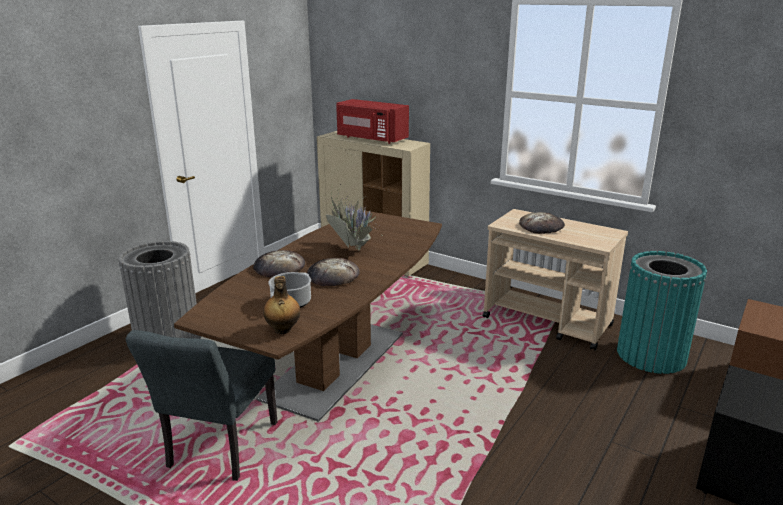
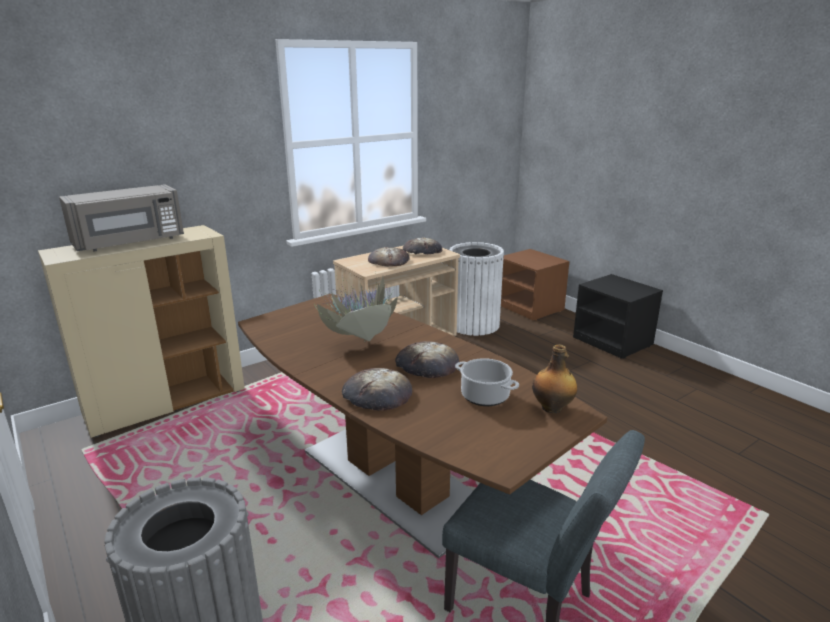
camera: 70 degrees left, 0 degrees up
(371, 139) = (130, 242): red microwave -> grey microwave
(591, 234) = (422, 251): none -> bread
(651, 355) = (473, 324): turquoise trash can -> white trash can

